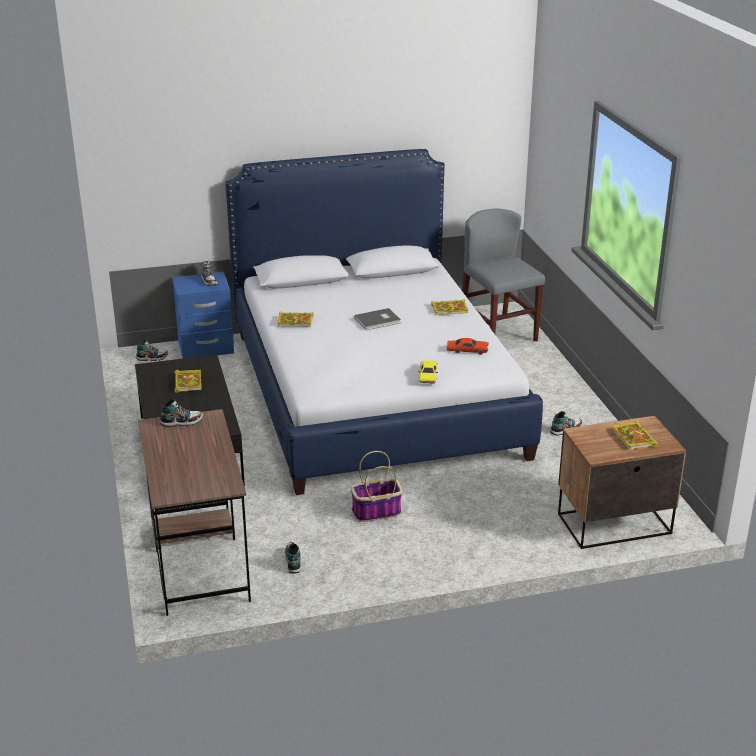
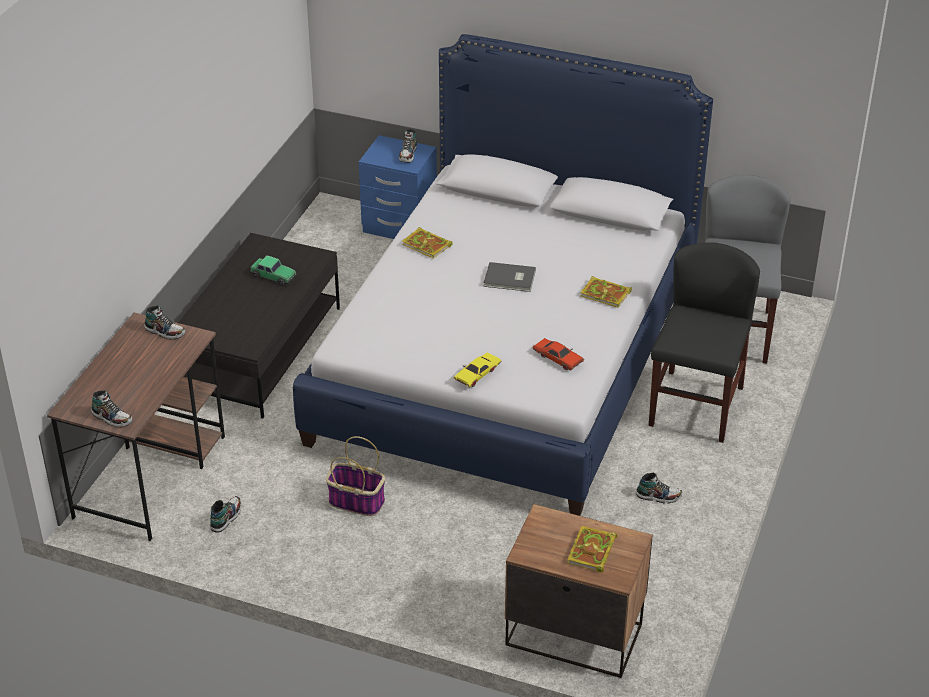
camera: 35 degrees right, 10 degrees up
(152, 358) = (336, 218): shoe -> shoe (112, 418)
(187, 382) = (273, 276): book -> toy car
(526, 376) = (696, 406): none -> black chair

